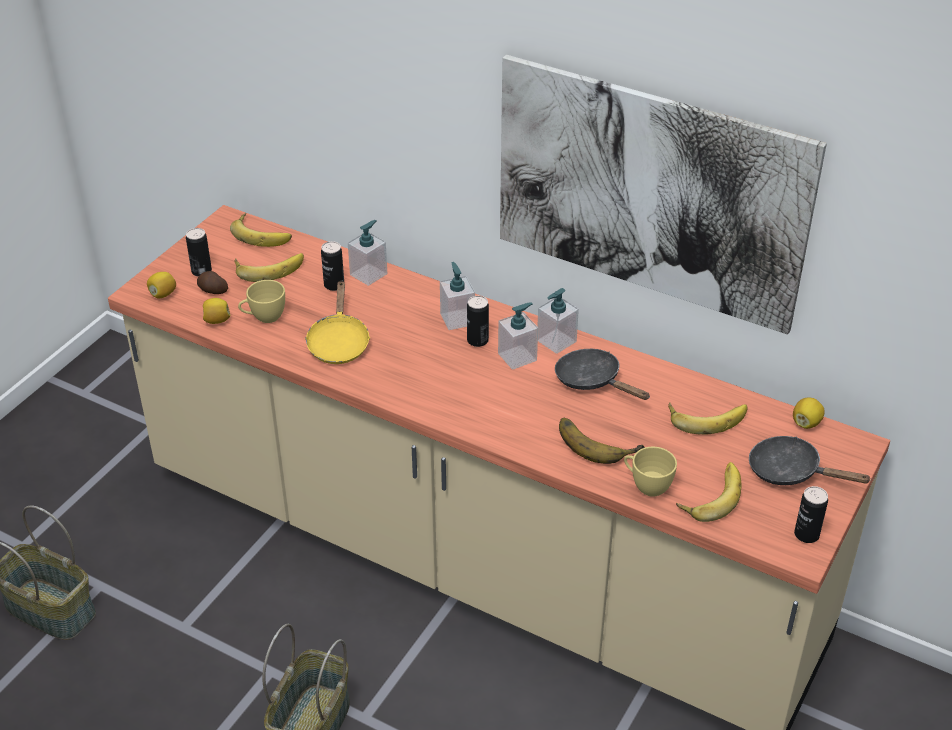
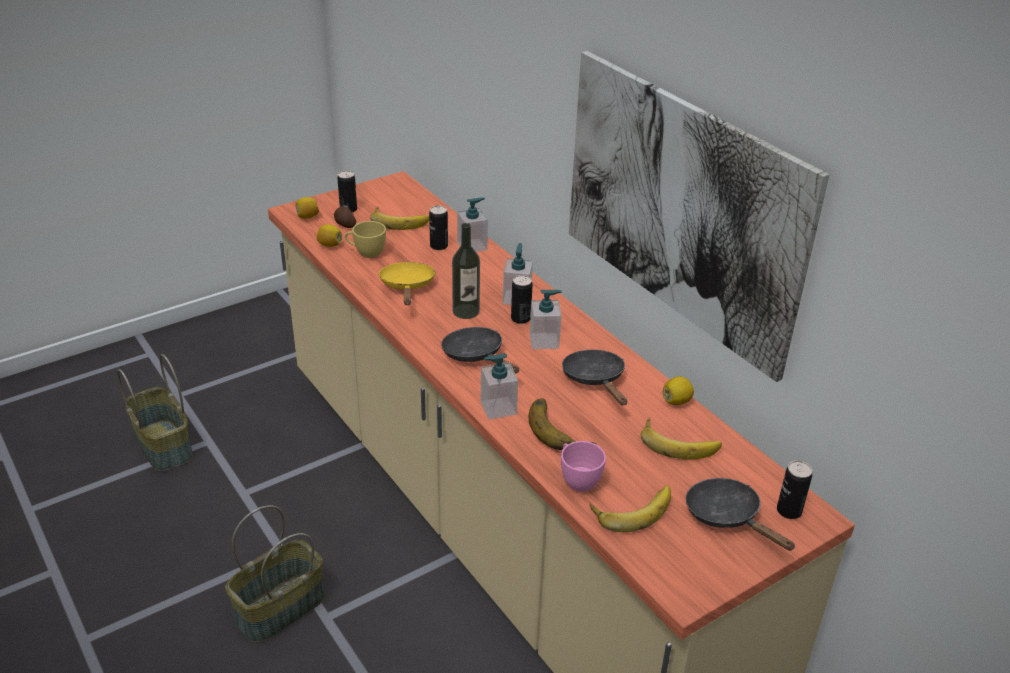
camera: 25 degrees right, 5 degrees down
(262, 233) = (415, 197): banana -> none
(338, 342) = (407, 286): yellow frying pan -> yellow frying pan turned 150 degrees clockwise
(418, 350) = (466, 311): none -> bottle
(465, 395) = (476, 355): none -> black frying pan
(556, 341) = (588, 339): soap dispenser -> soap dispenser (498, 408)
(646, 485) = (577, 480): yellow cup -> pink cup
(806, 423) = (775, 480): lemon -> lemon (676, 401)
(806, 534) = (702, 578): can -> can (789, 511)

